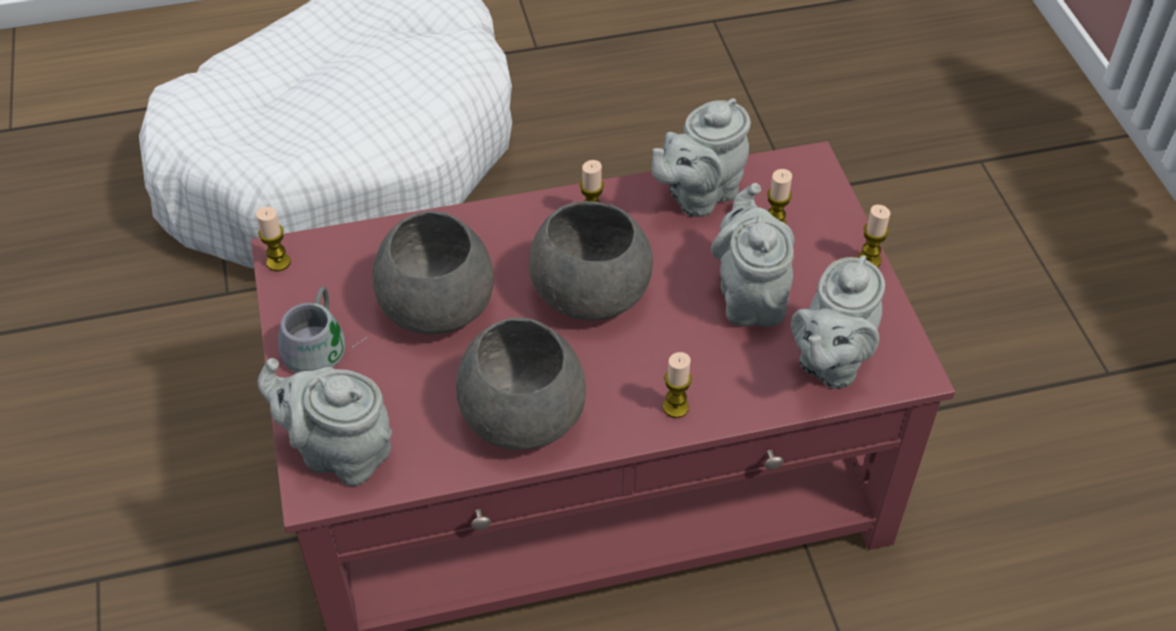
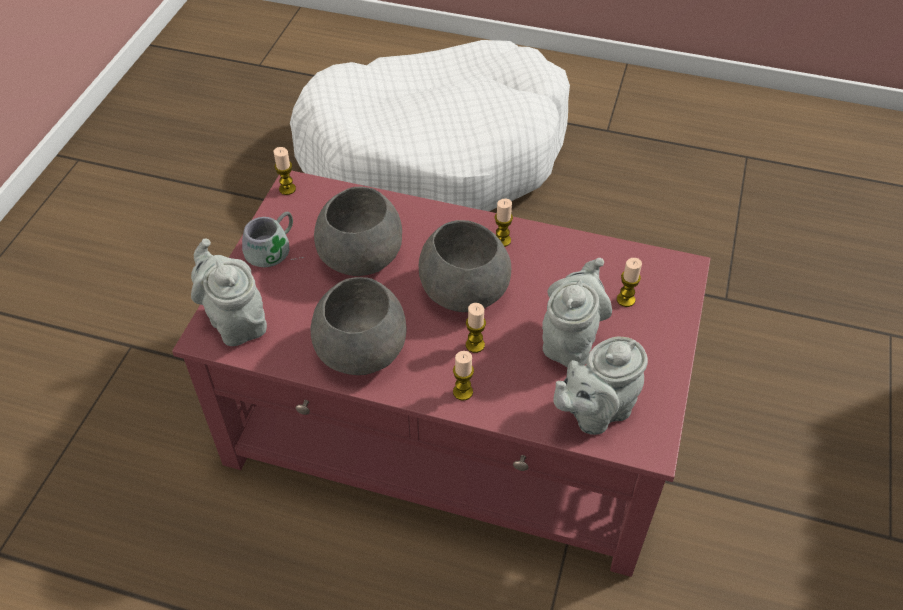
camera: 30 degrees right, 0 degrees up
(698, 195) = (586, 257): grey teapot -> none
(869, 260) = (677, 354): candle -> candle (475, 345)

